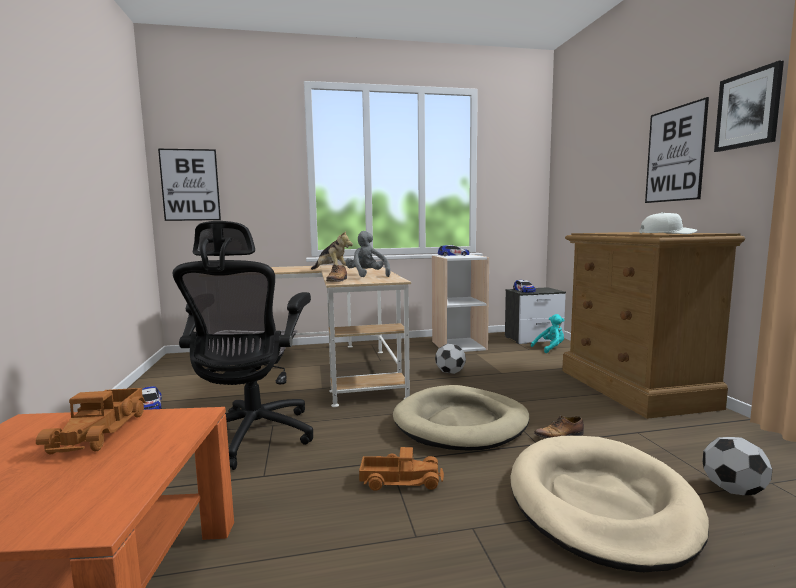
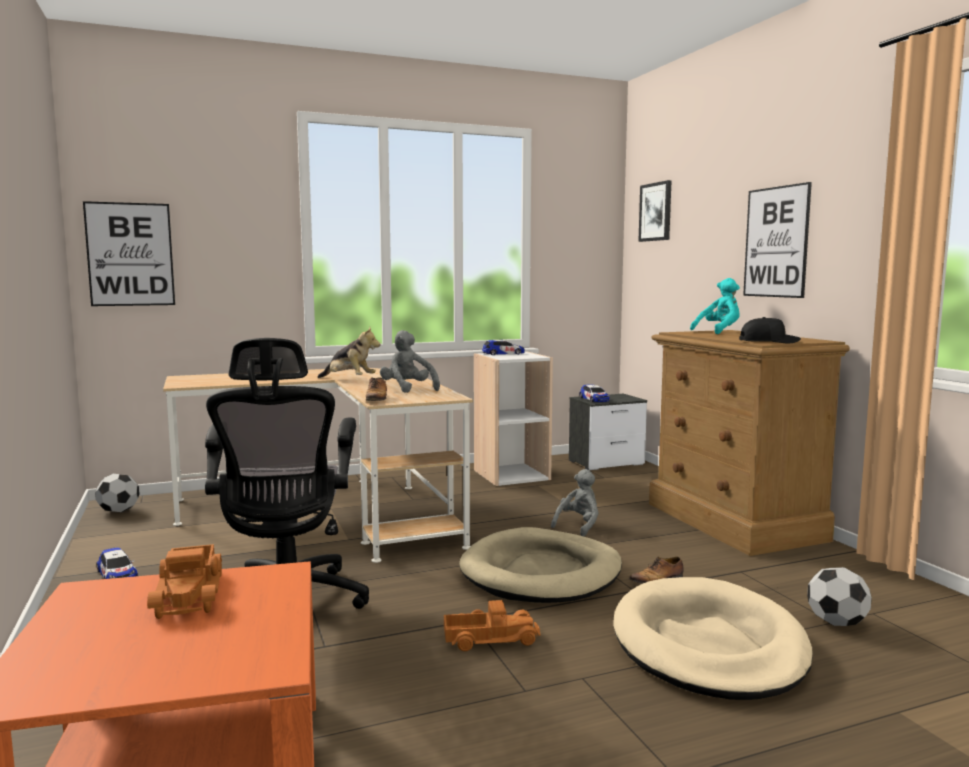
camera: 10 degrees left, 0 degrees up
(450, 373) = (511, 512): football -> football (119, 511)
(501, 385) = (578, 526): none -> grey plush toy
(550, 348) = (629, 475): turquoise plush toy -> turquoise plush toy (719, 332)
(667, 234) = (769, 341): white cap -> black cap
(748, 109) = (851, 204): picture -> picture (656, 212)

